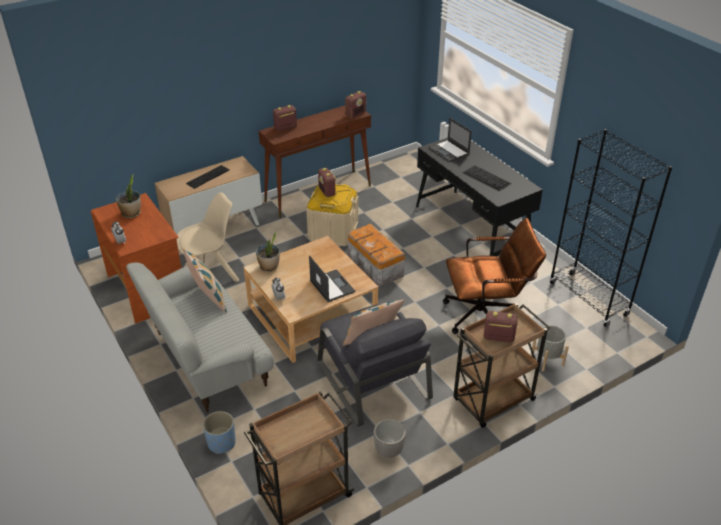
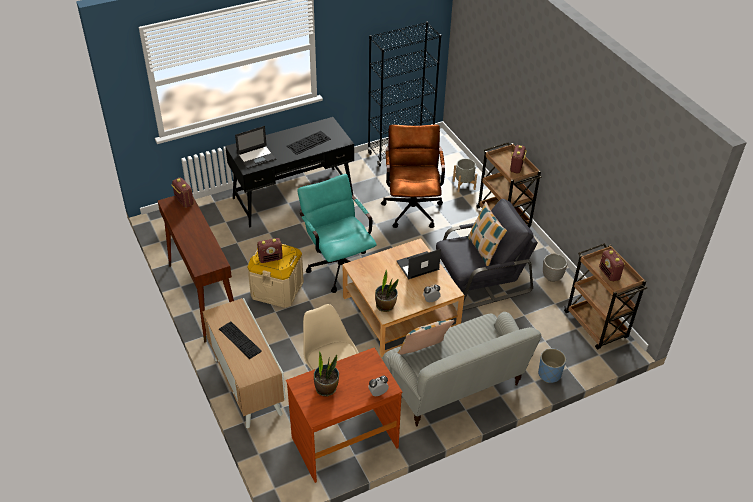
camera: 85 degrees left, 5 degrees up
(285, 128) = (196, 255): radio -> radio (609, 274)
(375, 266) = (338, 264): storage box -> turquoise office chair

